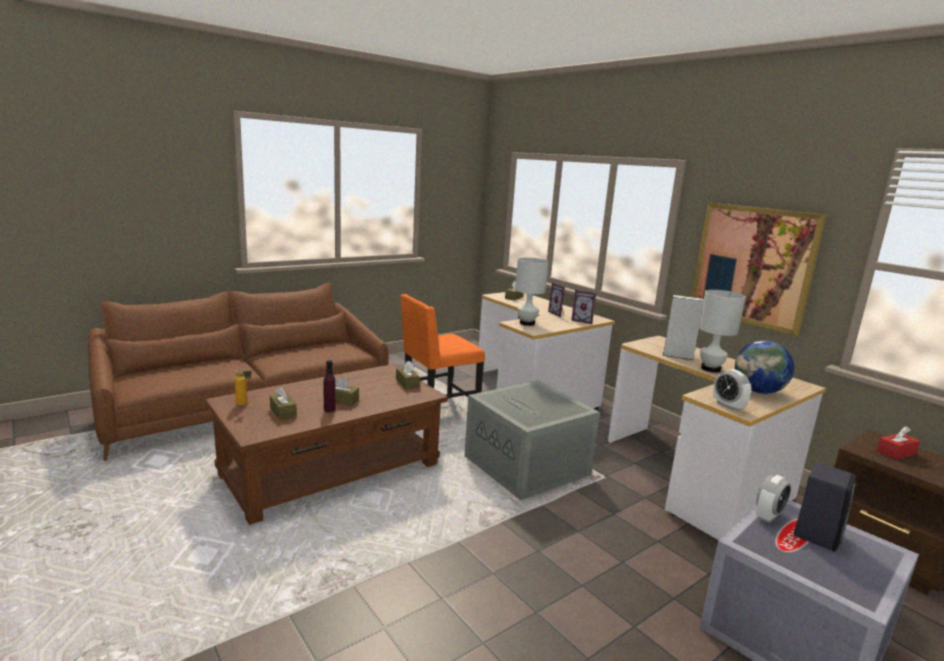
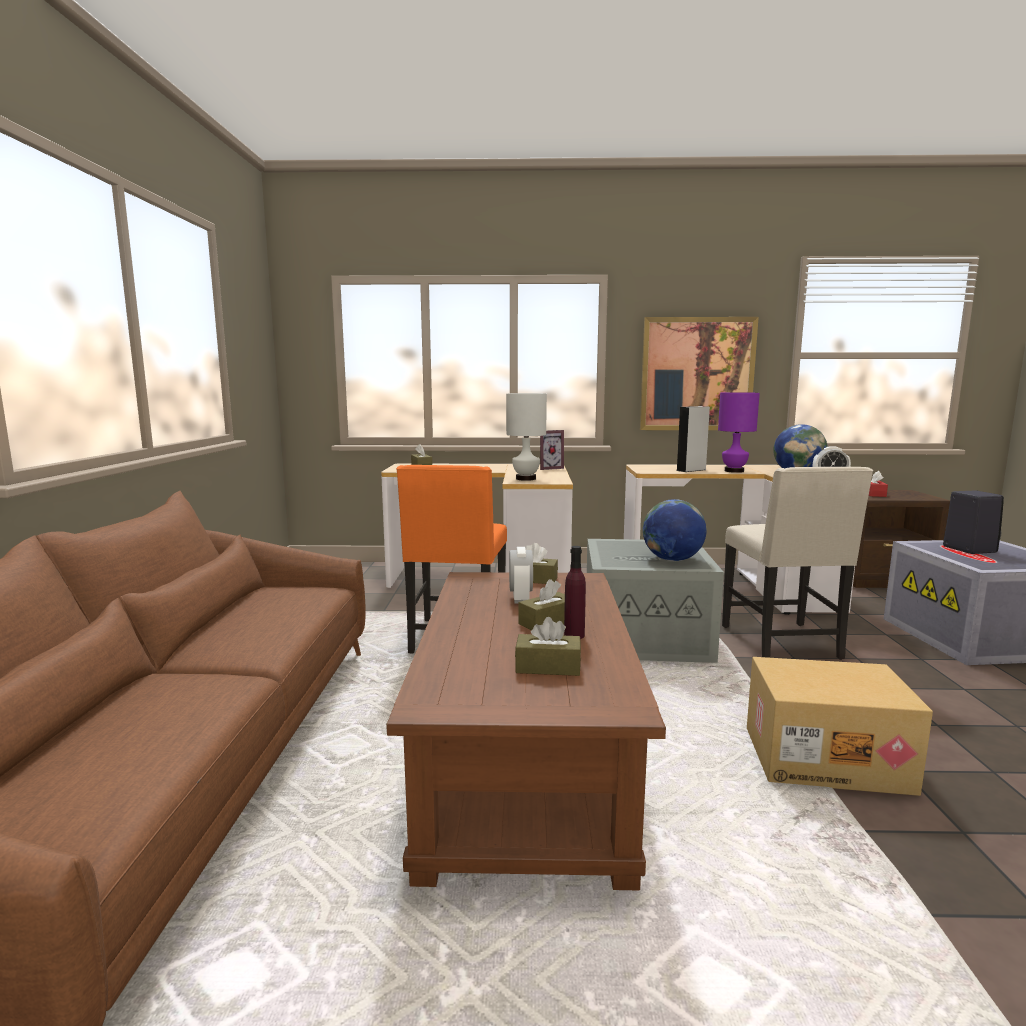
camera: 50 degrees left, 5 degrees down
(245, 404) = (473, 690): bottle -> none
(427, 564) = (826, 758): none -> cardboard box
(528, 412) = (672, 560): none -> globe
(558, 314) = (511, 468): picture frame -> none
(601, 522) = (783, 643): none -> beige chair
(710, 369) = (733, 471): white table lamp -> purple table lamp
(768, 516) = (937, 551): alarm clock -> alarm clock (520, 598)

